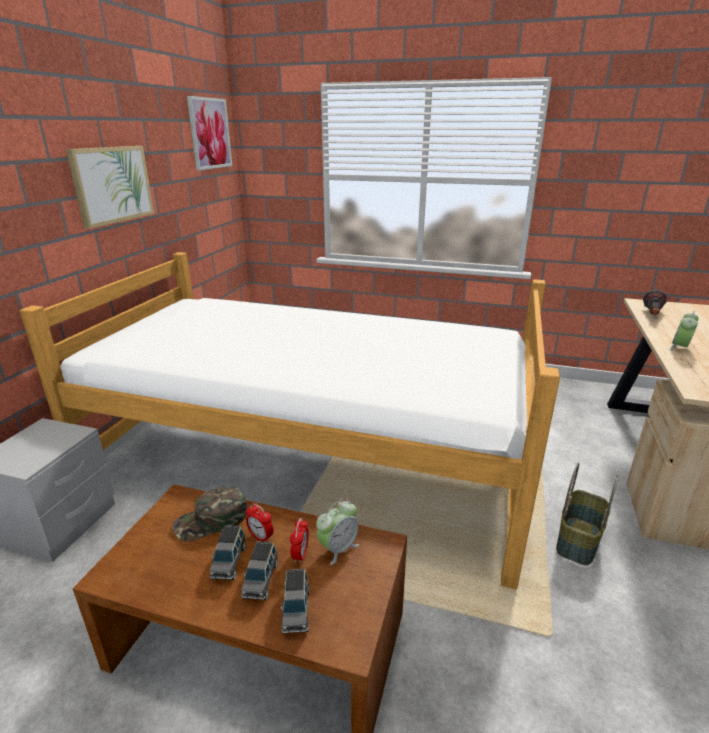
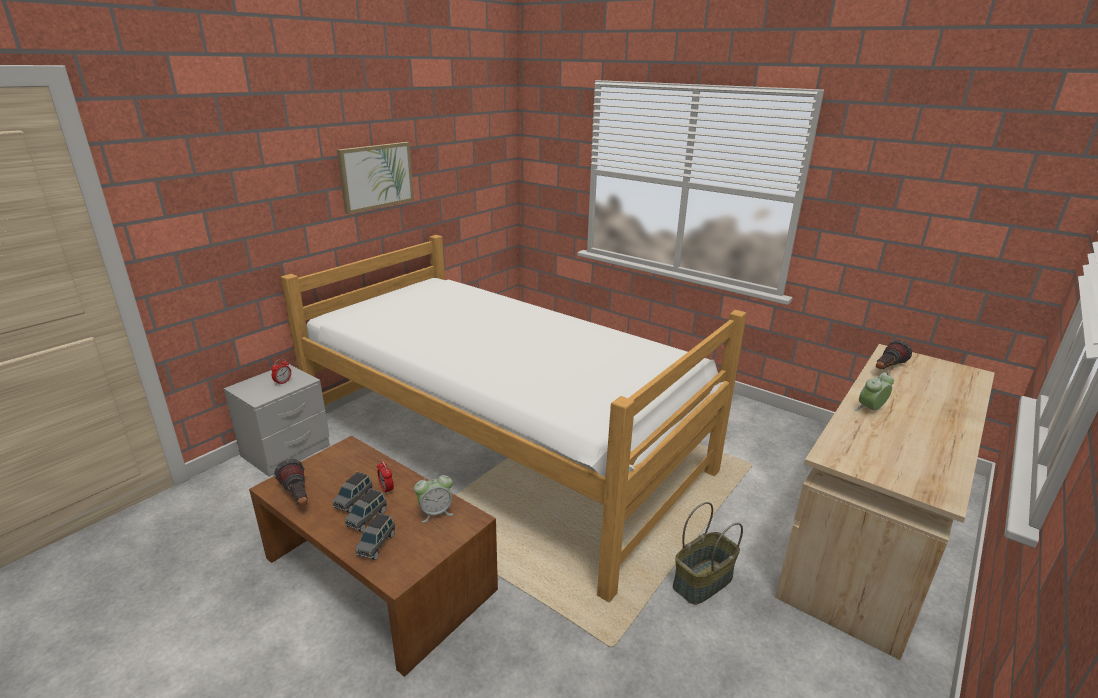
camera: 20 degrees right, 0 degrees up
(151, 579) = (298, 497): none -> flashlight
(210, 133) = (486, 124): picture -> none
(211, 521) = (360, 468): green cap -> none
(300, 555) = (405, 509): alarm clock -> alarm clock (283, 382)

